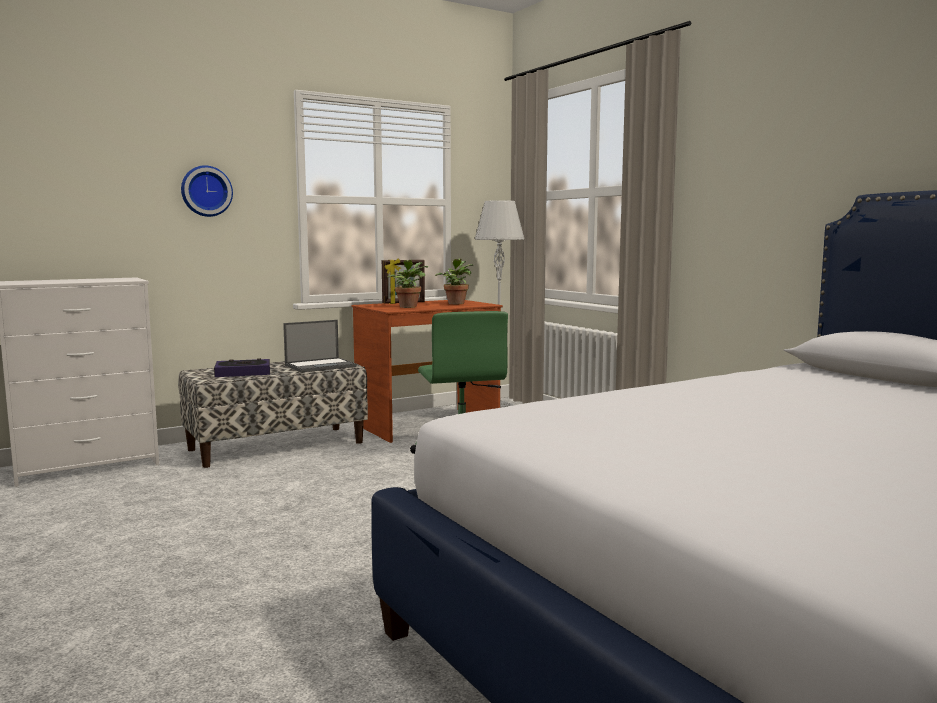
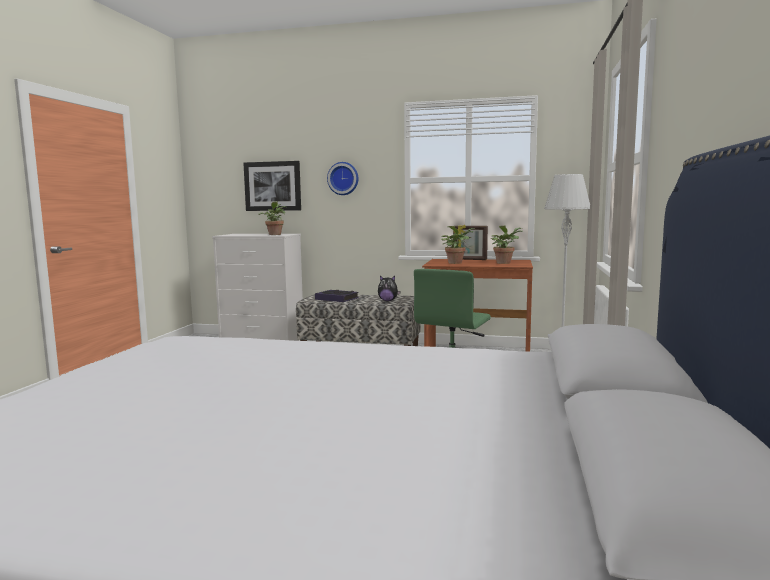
camera: 45 degrees right, 0 degrees up
(76, 197) = (272, 186): none -> picture
(109, 279) = (274, 234): none -> potted plant
(321, 366) = (388, 301): laptop -> plush toy

